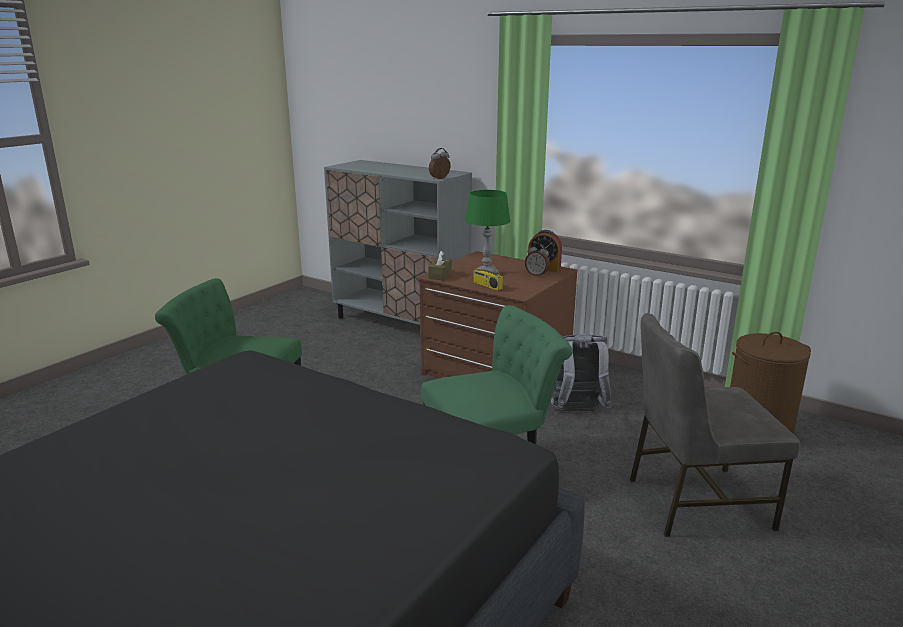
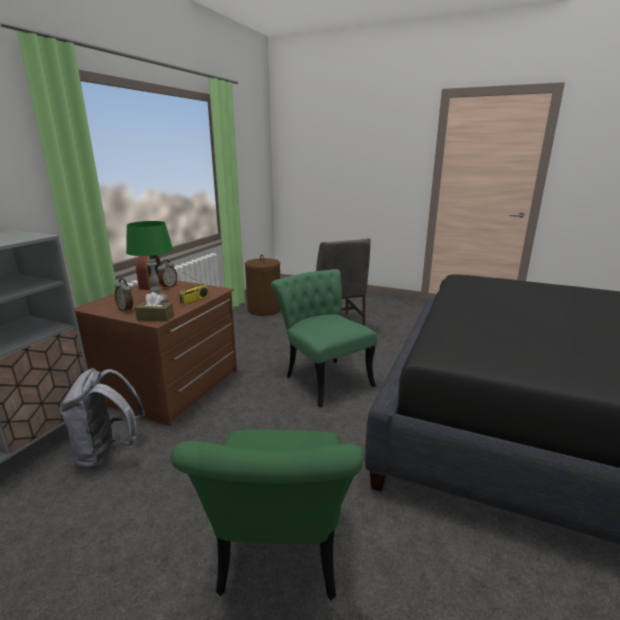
camera: 100 degrees left, 0 degrees up
(440, 178) = (42, 235): alarm clock -> alarm clock (126, 309)
(576, 412) = (247, 352): grey backpack -> grey backpack (108, 452)

